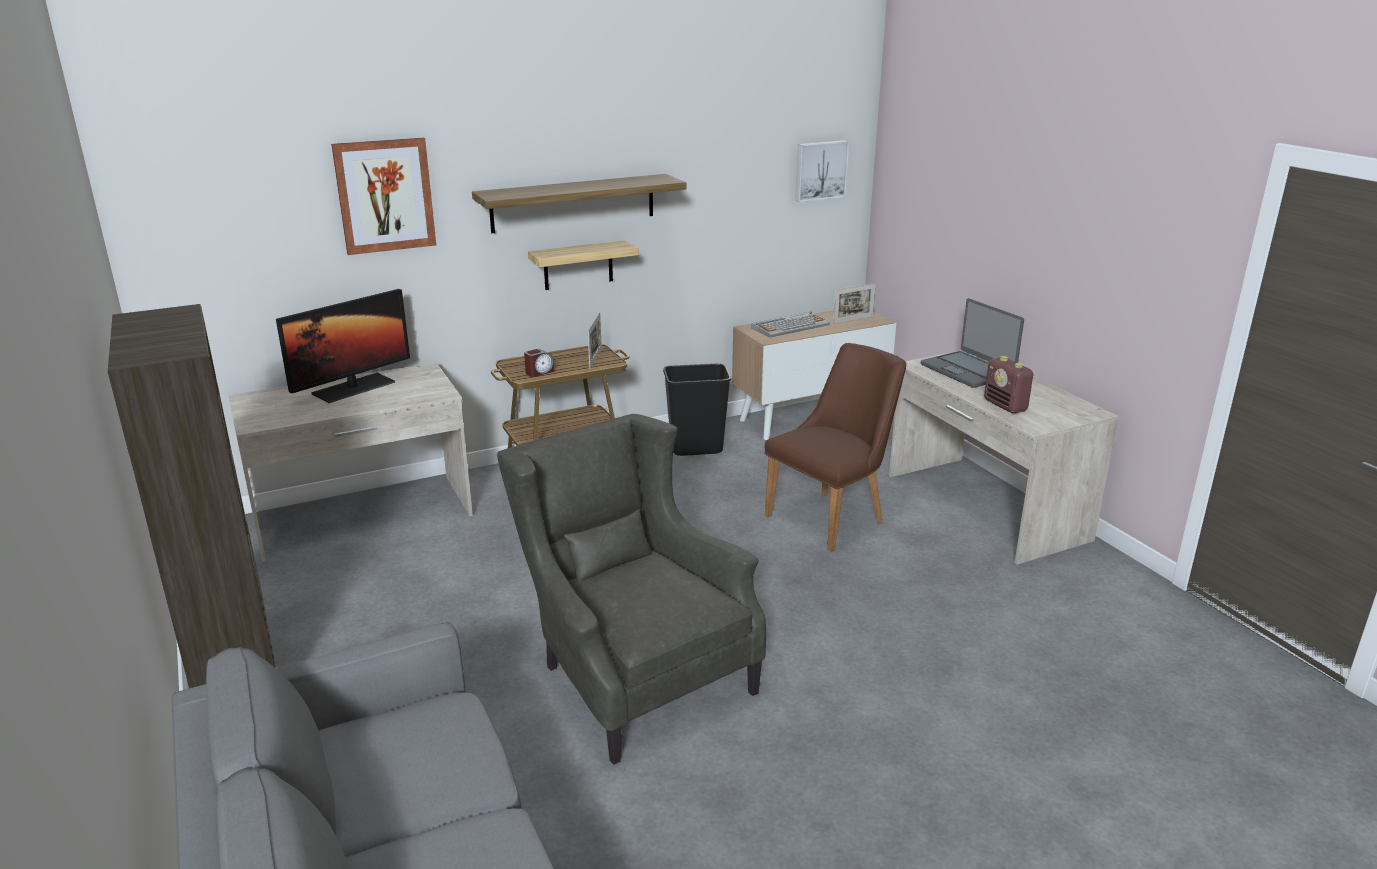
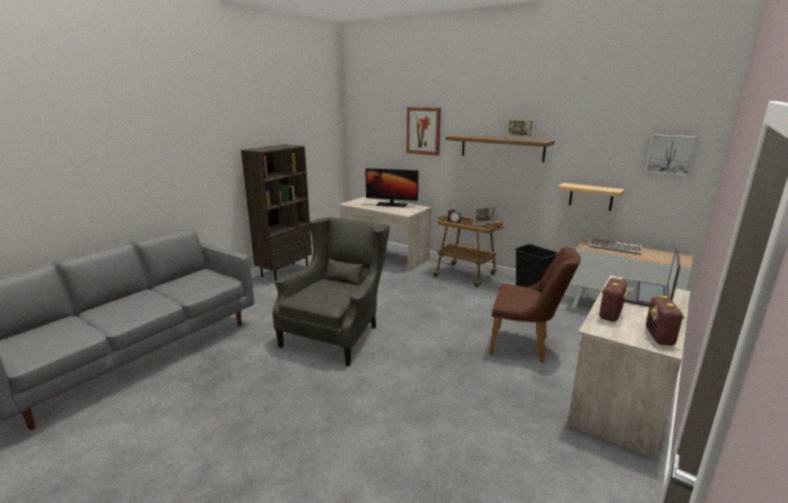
camera: 60 degrees right, 5 degrees down
(578, 265) = (500, 180): shelf -> shelf (591, 196)
(853, 320) = (664, 258): picture frame -> picture frame (519, 139)
(1071, 405) = (659, 337): none -> radio

